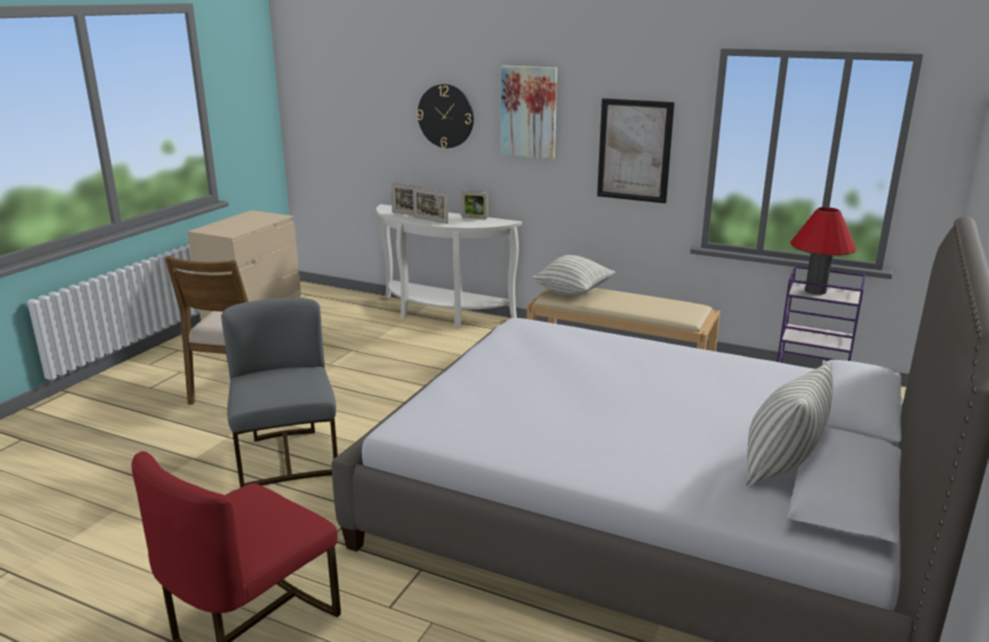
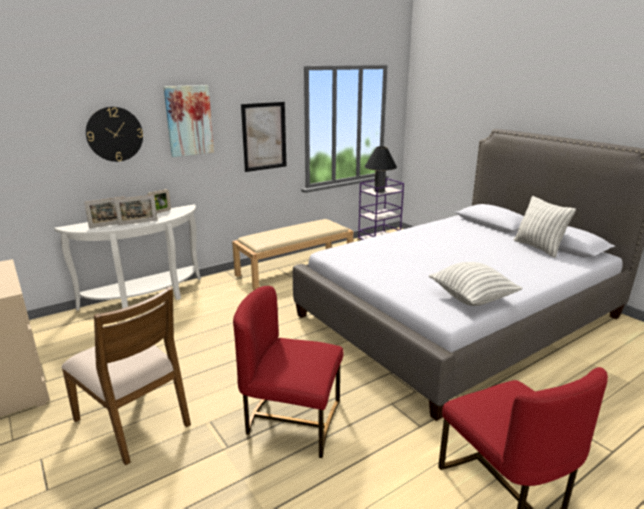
camera: 60 degrees left, 0 degrees up
(288, 457) = (292, 421): grey chair -> red chair
(572, 292) = (263, 237): pillow -> pillow (472, 298)
(815, 291) = (379, 191): red table lamp -> black table lamp

